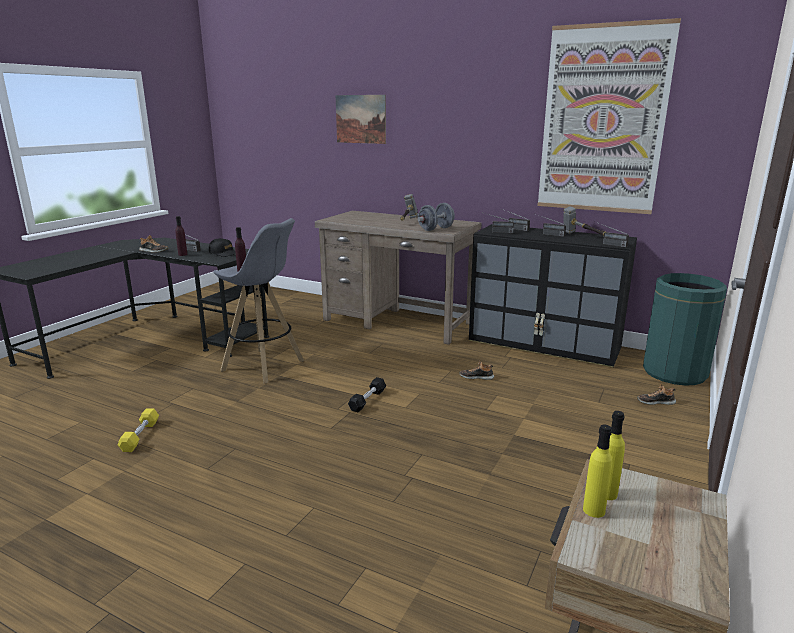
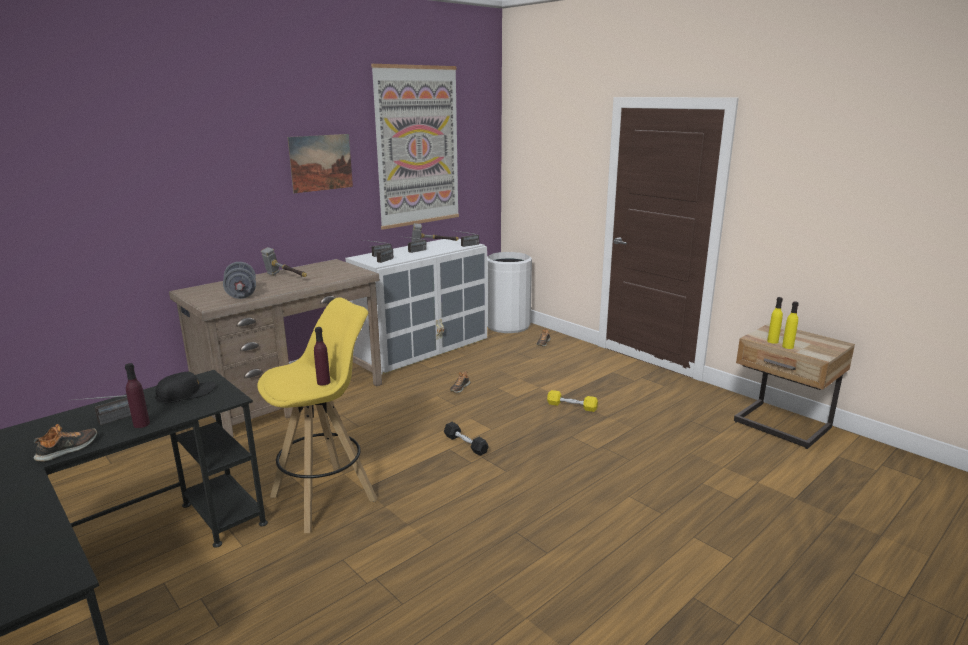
camera: 70 degrees left, 0 degrees up
(140, 436) = (449, 607): yellow dumbbell -> yellow dumbbell (572, 406)
(264, 366) = (327, 497): grey stool -> yellow stool
(361, 119) = (161, 166): picture -> picture (321, 163)
(436, 229) = (343, 274): grey dumbbell -> grey dumbbell (241, 294)
(544, 344) = (423, 349): black cabinet -> white cabinet
(674, 372) = (508, 326): green trash can -> white trash can

